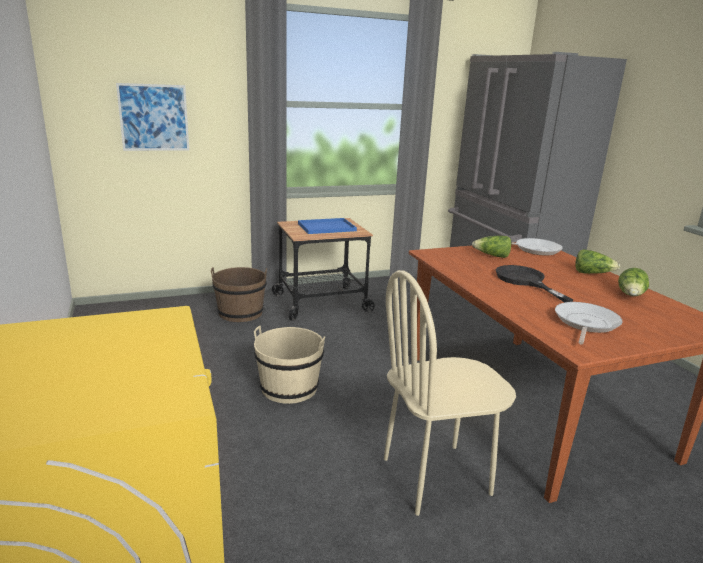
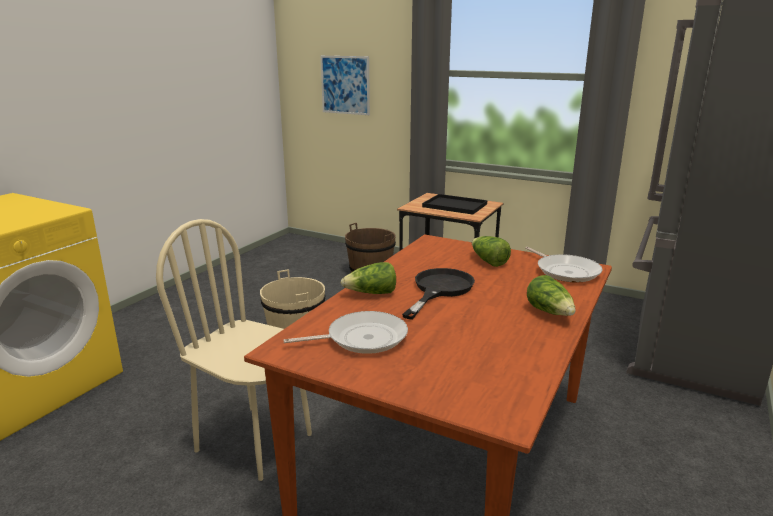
camera: 50 degrees right, 0 degrees up
(327, 227) = (456, 205): blue tray -> black tray
(631, 296) = (512, 346): lettuce -> lettuce (371, 293)

